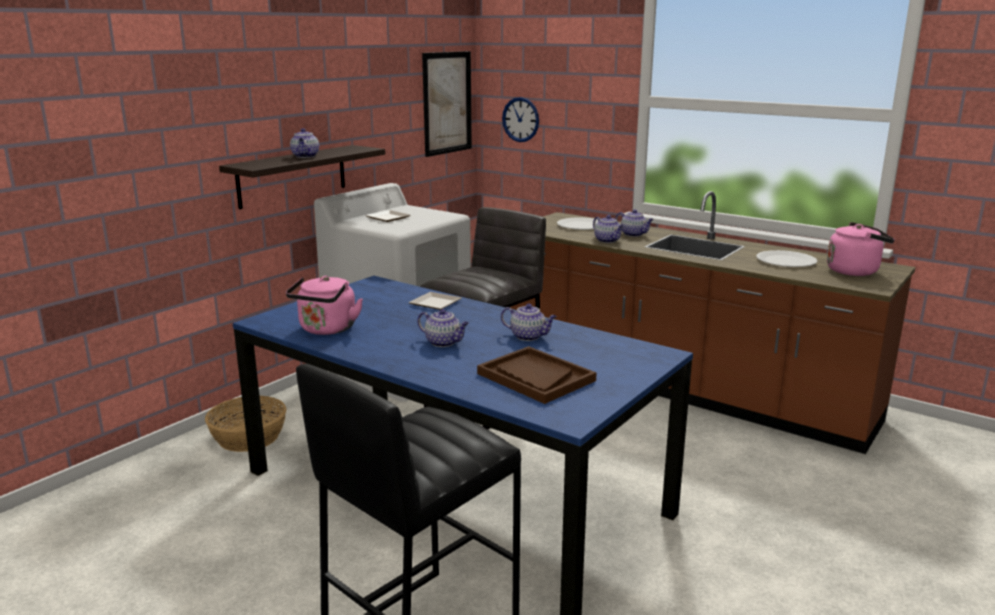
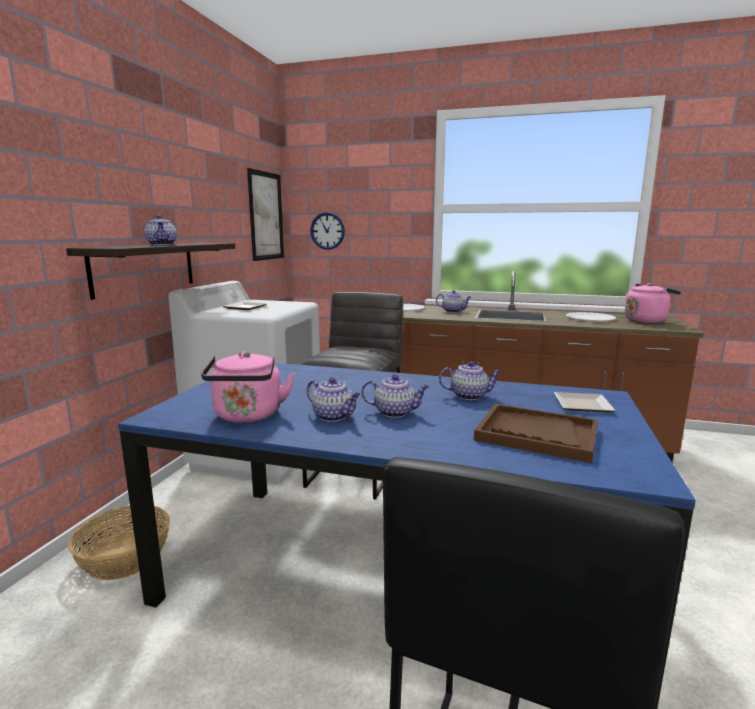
camera: 20 degrees left, 5 degrees down
(437, 303) = (342, 377): plate -> plate (584, 405)
(608, 241) = (441, 316): teapot -> teapot (334, 416)

